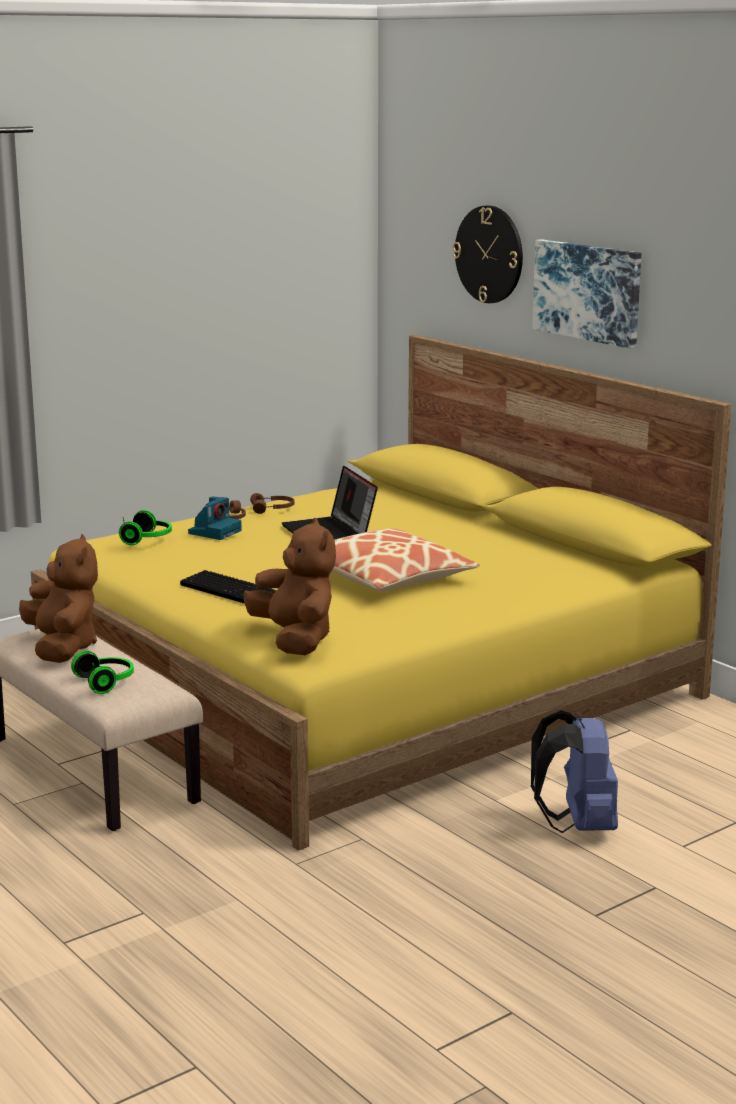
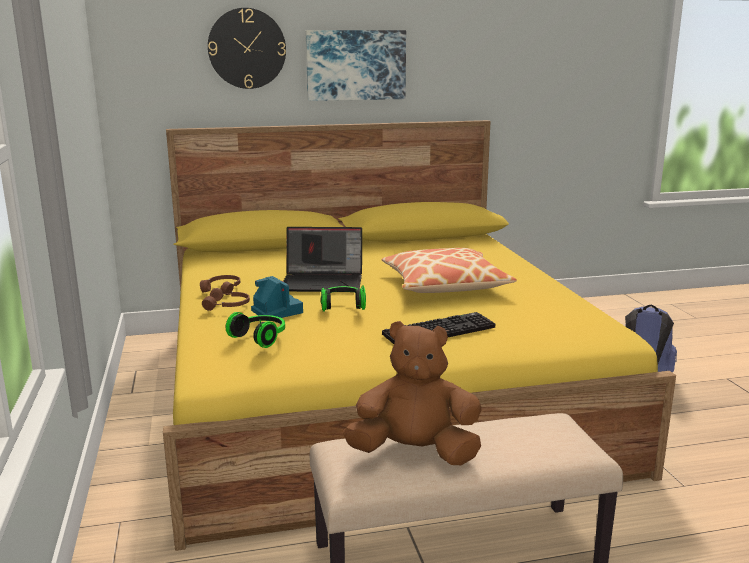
camera: 65 degrees left, 0 degrees up
(106, 682) = (530, 443): headphones -> headphones (342, 306)
(295, 640) = (571, 330): brown plush toy -> none

